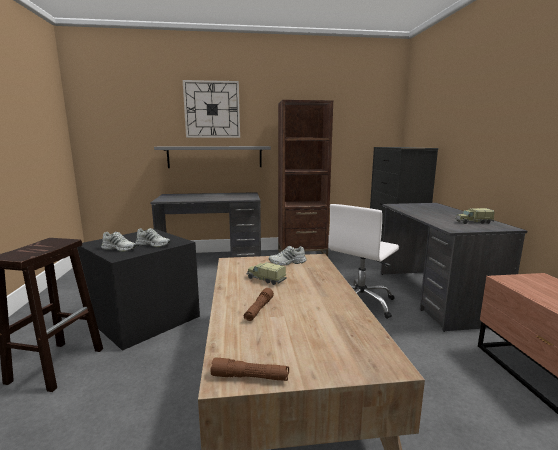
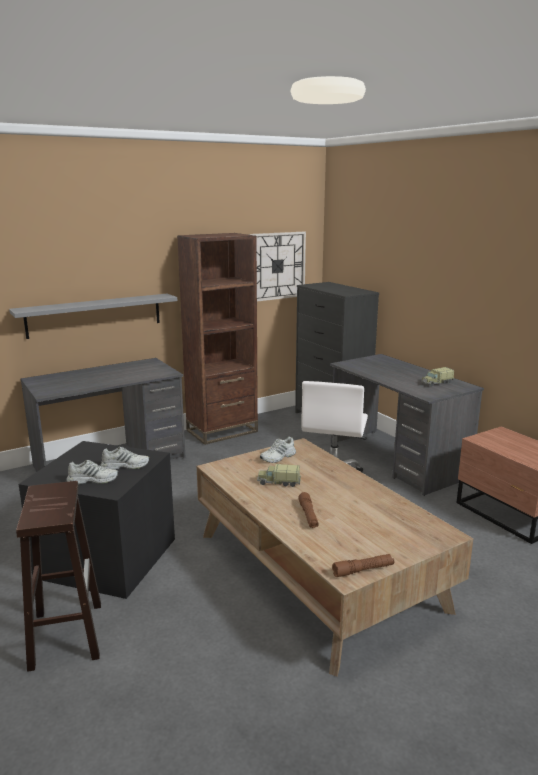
camera: 25 degrees left, 5 degrees up
(212, 109) = (87, 249): wall clock -> wall clock (277, 266)

